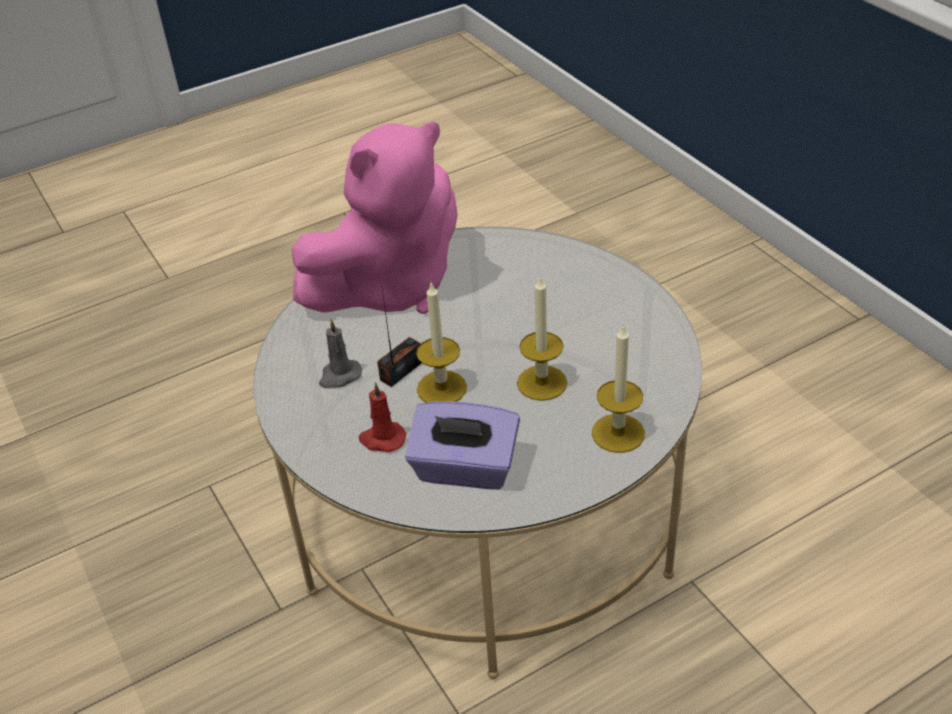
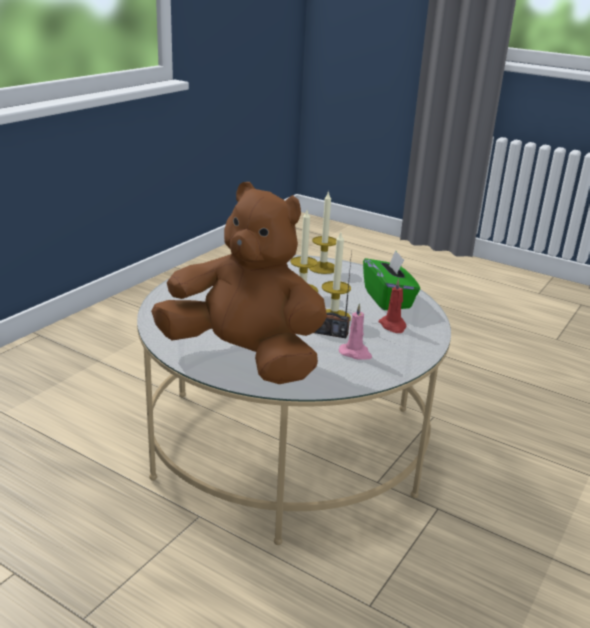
camera: 120 degrees left, 15 degrees down
(339, 376) = (356, 353): grey candle -> pink candle
(389, 287) = (245, 358): pink plush toy -> brown plush toy
(465, 469) = (388, 299): purple tissue box -> green tissue box

